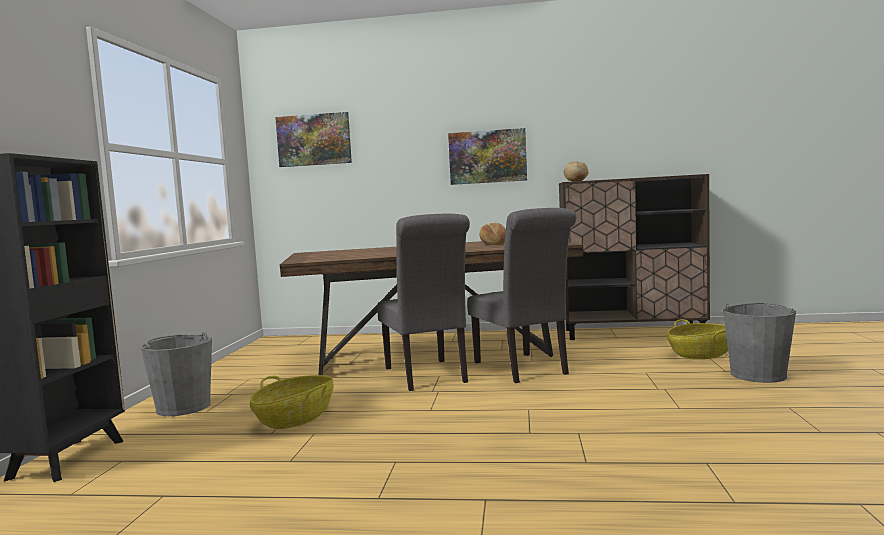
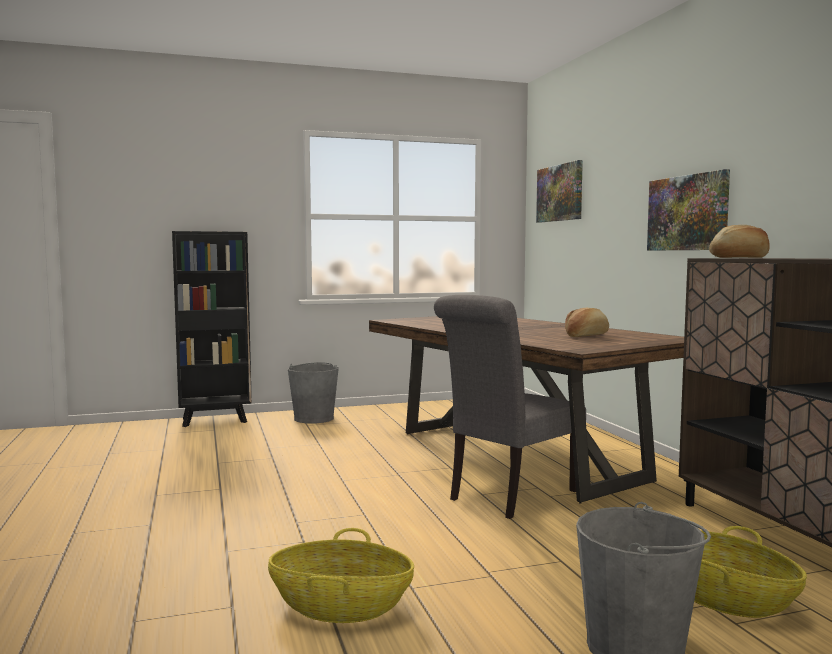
camera: 65 degrees right, 0 degrees up
(295, 418) = (302, 447): basket -> basket (340, 606)
(428, 376) = (443, 464): grey chair -> none

